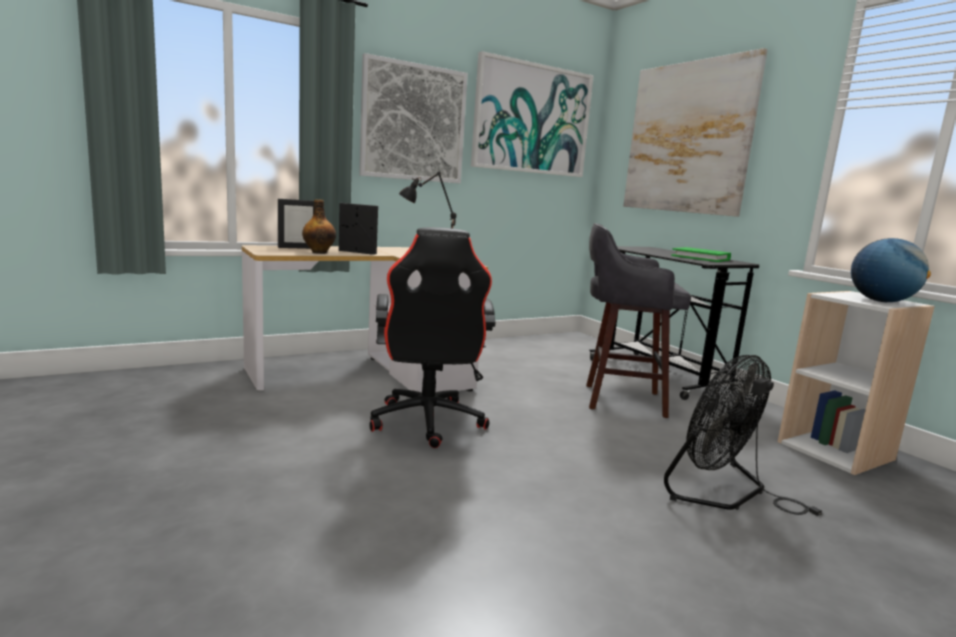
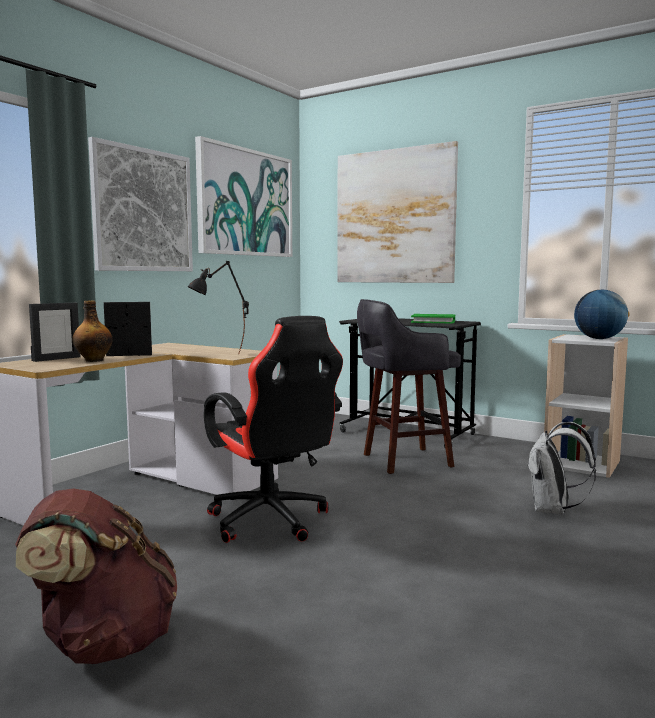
camera: 25 degrees left, 5 degrees down
(197, 481) = (103, 643): none -> brown backpack
(731, 491) = (553, 510): black fan -> white backpack

